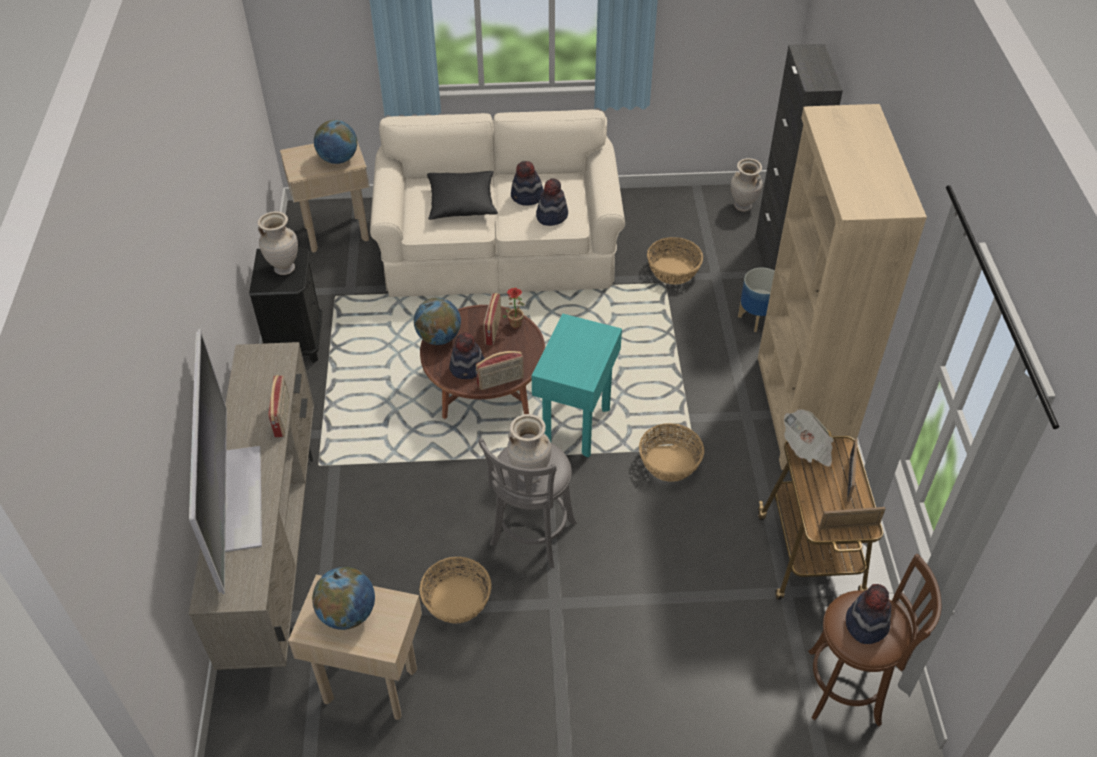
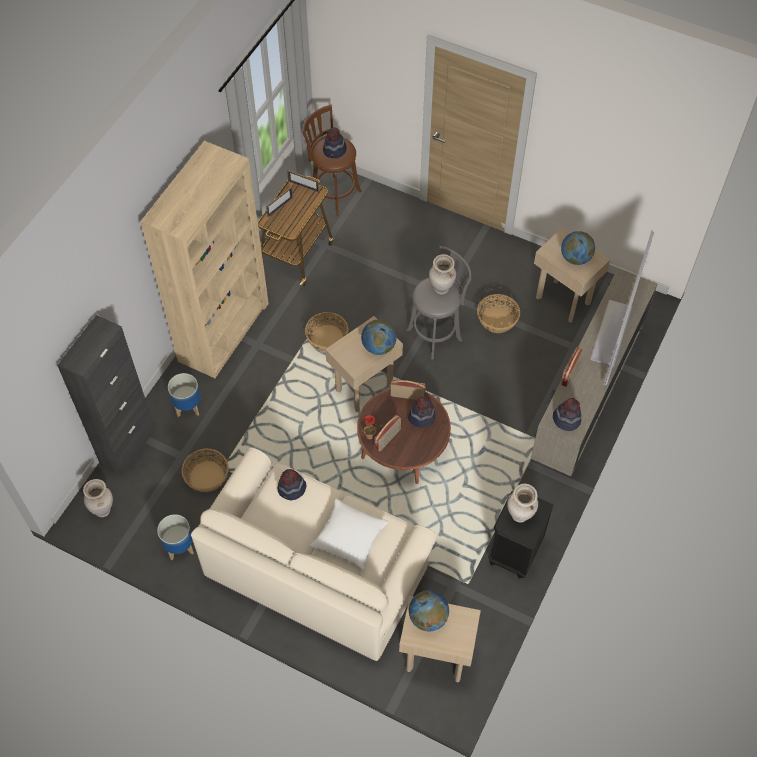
camera: 150 degrees left, 10 degrees up
(439, 337) = (427, 449): globe -> globe (378, 346)
(462, 203) = (349, 538): black pillow -> white pillow
(527, 197) = (296, 518): hat -> hat (566, 419)
(575, 426) = (365, 388): turquoise side table -> beige side table
(644, 211) = (179, 547): none -> planter
(807, 448) = (286, 230): newspaper -> none

